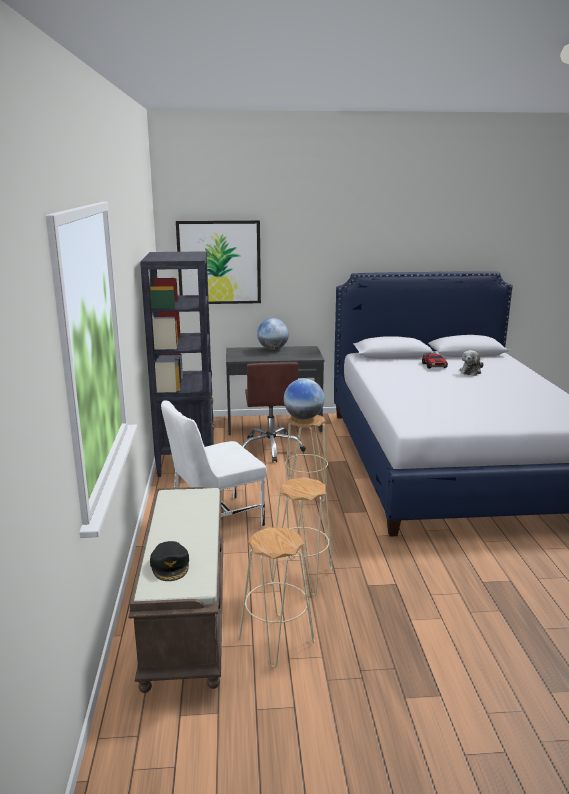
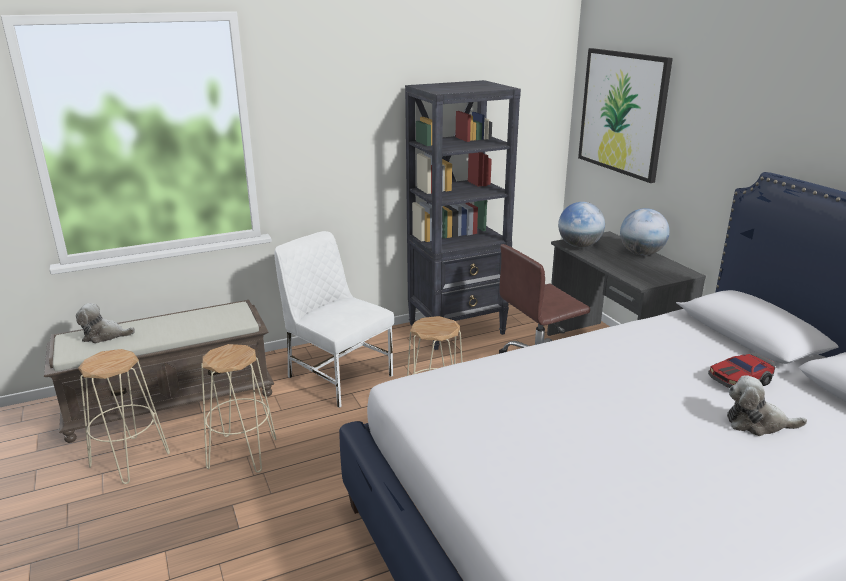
camera: 70 degrees right, 5 degrees up
(170, 565) = (104, 336): black cap -> plush toy
(303, 418) = (434, 323): globe -> globe (579, 246)

